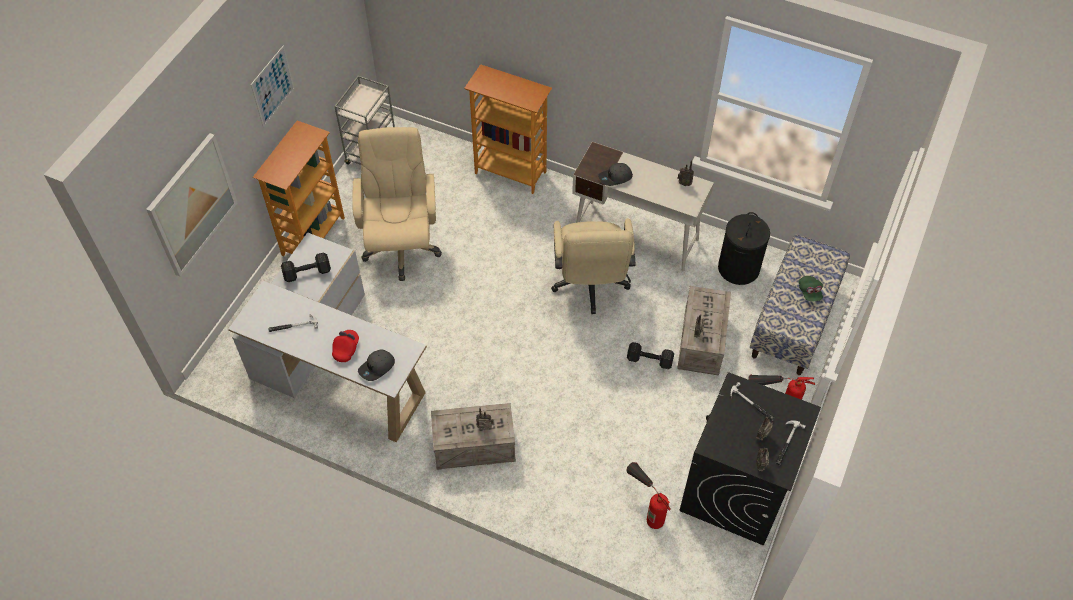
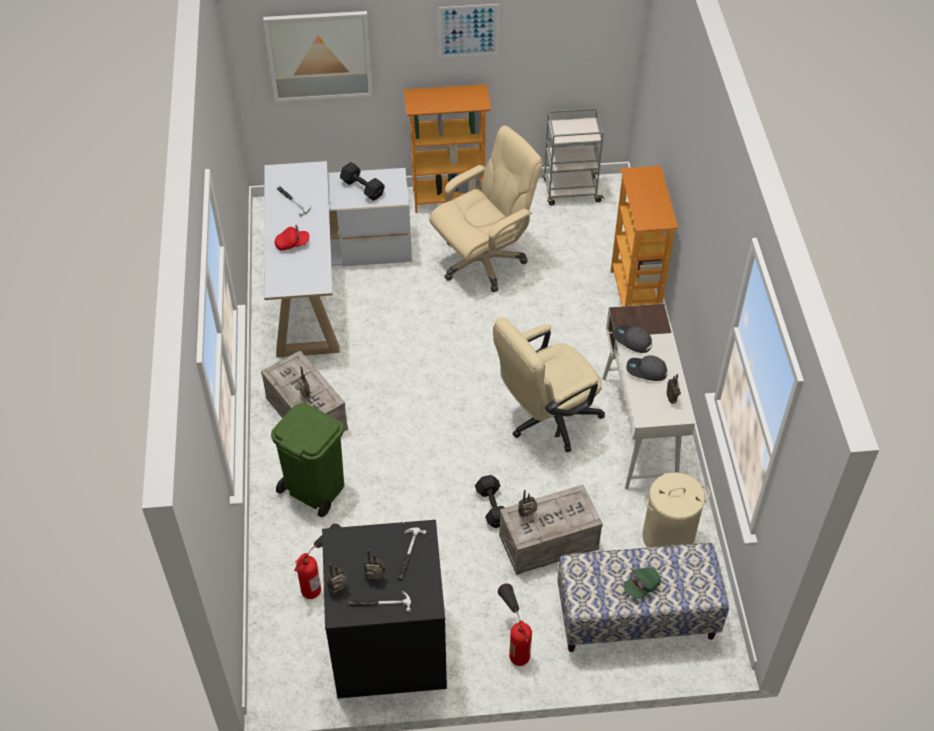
camera: 60 degrees right, 5 degrees down
(377, 367) = (286, 272): grey cap -> grey cap (646, 371)
(556, 474) = (314, 488): none -> green trash can
(738, 268) = (668, 536): black laundry basket -> beige laundry basket

